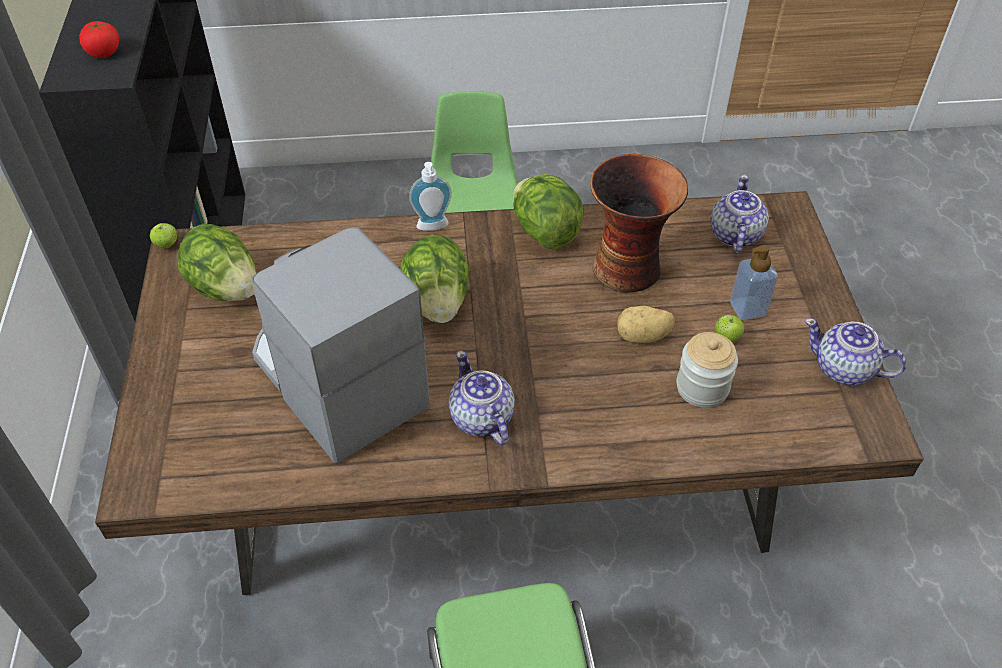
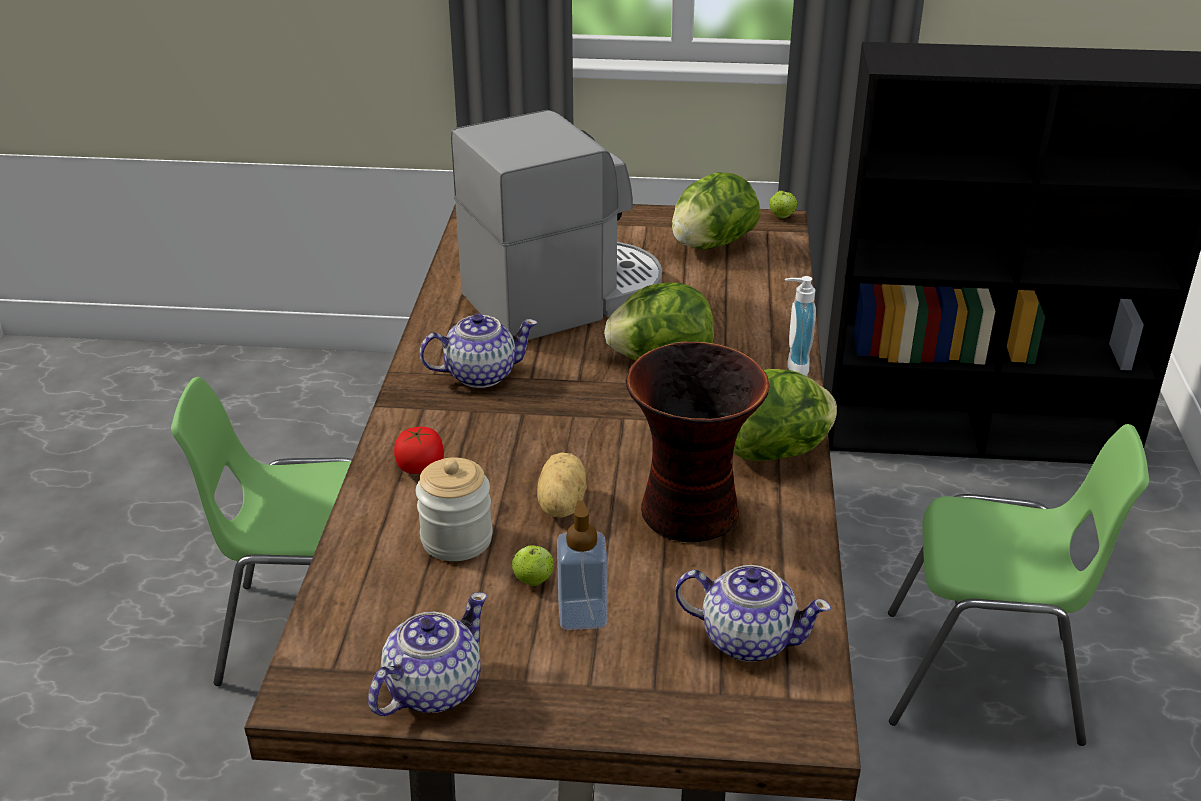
camera: 100 degrees right, 15 degrees down
(104, 52) = (932, 61): tomato -> tomato (420, 467)

